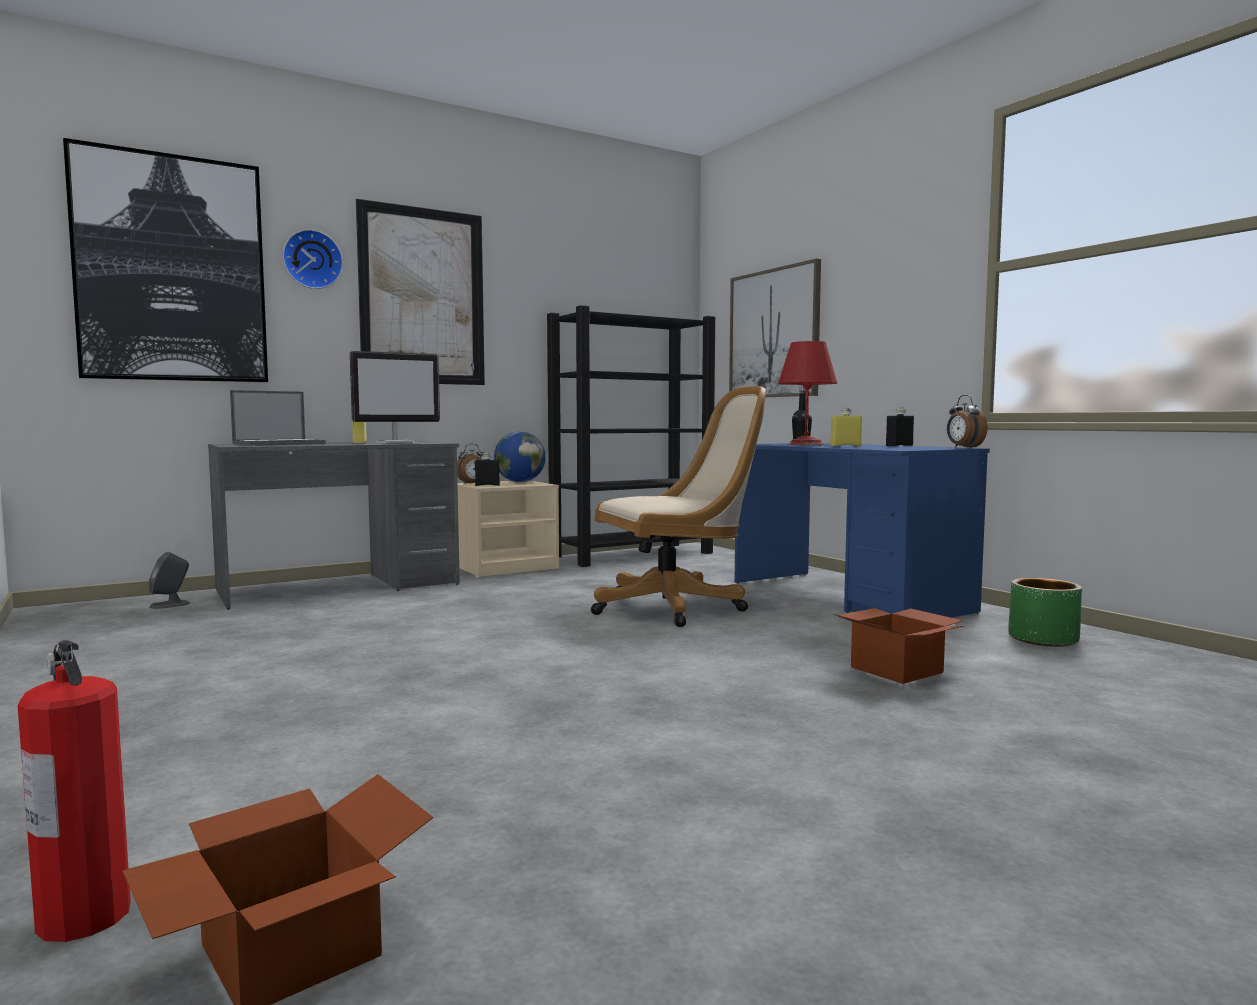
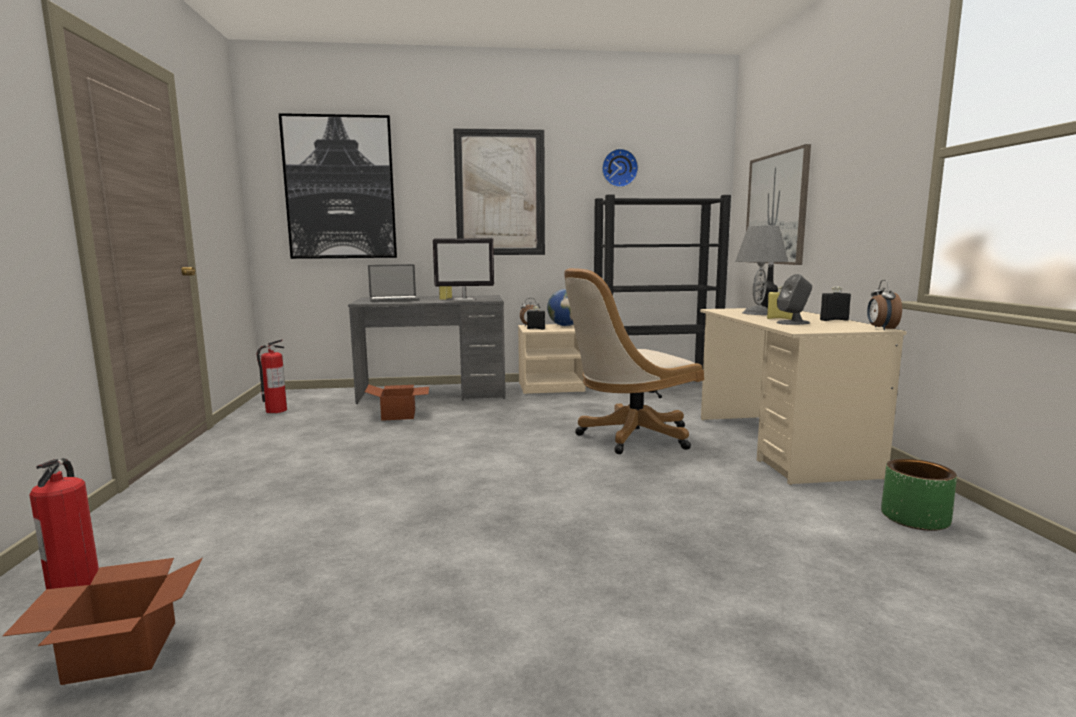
camera: 25 degrees right, 5 degrees up
(85, 630) = (275, 410): none -> fire extinguisher
(170, 605) = (333, 397): grey speaker -> grey speaker (793, 323)
(312, 260) = (424, 174): wall clock -> wall clock (619, 168)
(677, 607) = (628, 437): office chair -> office chair turned 150 degrees clockwise
(805, 444) = (757, 313): red table lamp -> grey table lamp
(847, 597) = (780, 445): blue desk -> beige desk
(899, 670) = (729, 527): cardboard box -> cardboard box (399, 415)

